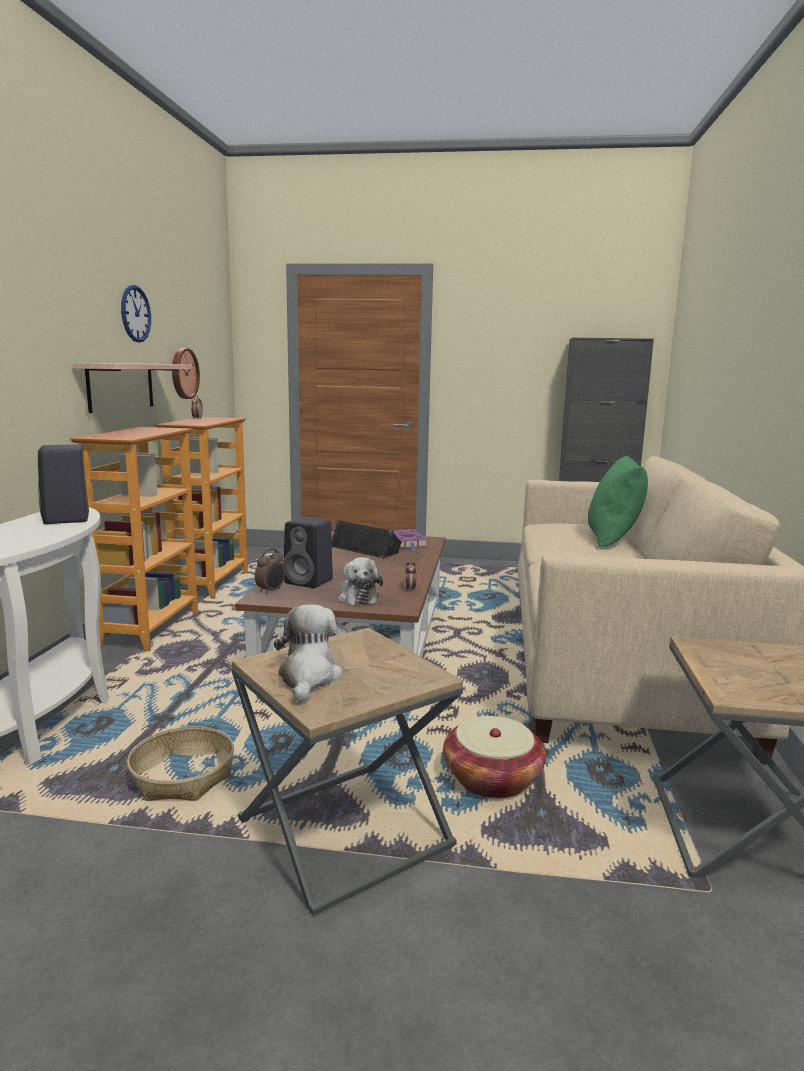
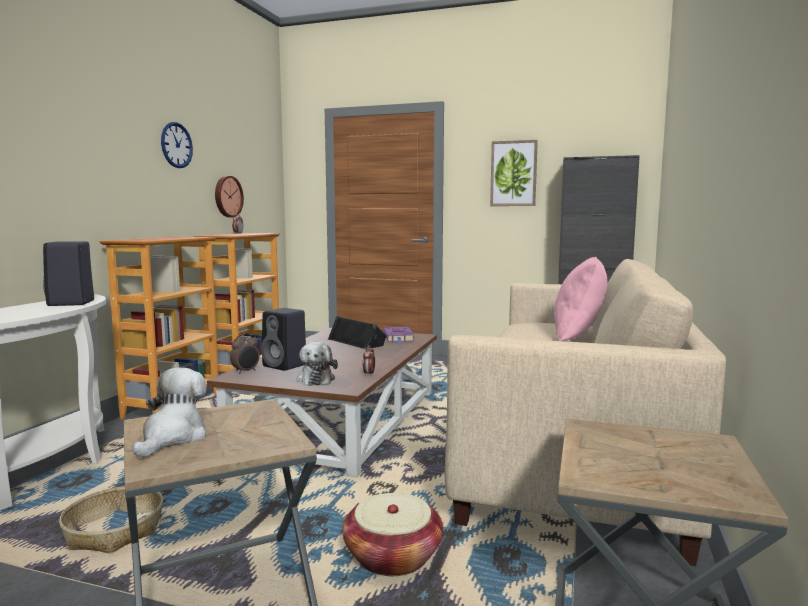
camera: 10 degrees right, 5 degrees down
(121, 386) = (158, 202): shelf -> none
(512, 351) = (513, 173): none -> picture
(613, 539) = (578, 335): green pillow -> pink pillow

